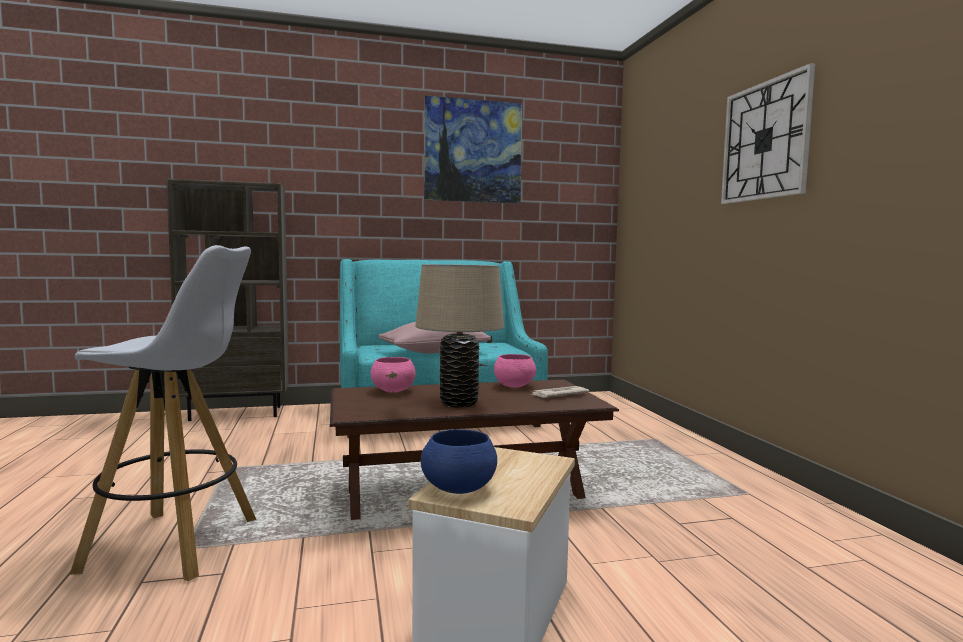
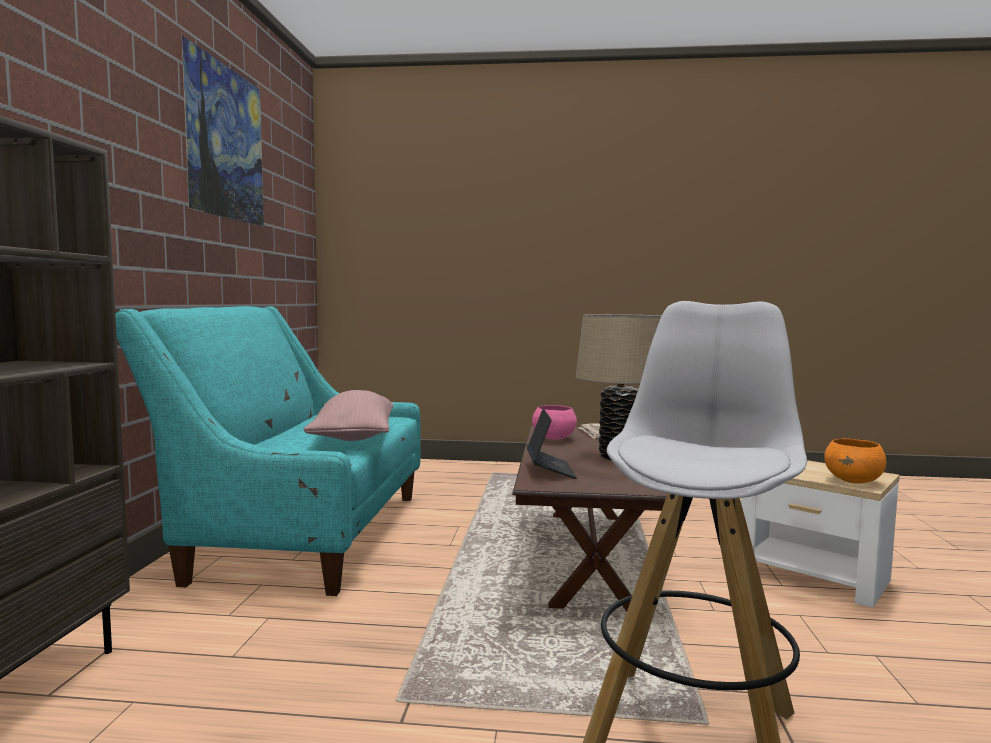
camera: 70 degrees left, 0 degrees up
(393, 391) = (550, 470): pink bowl -> laptop
(459, 489) = (854, 481): blue bowl -> orange bowl
(765, 141) = (559, 207): wall clock -> none

